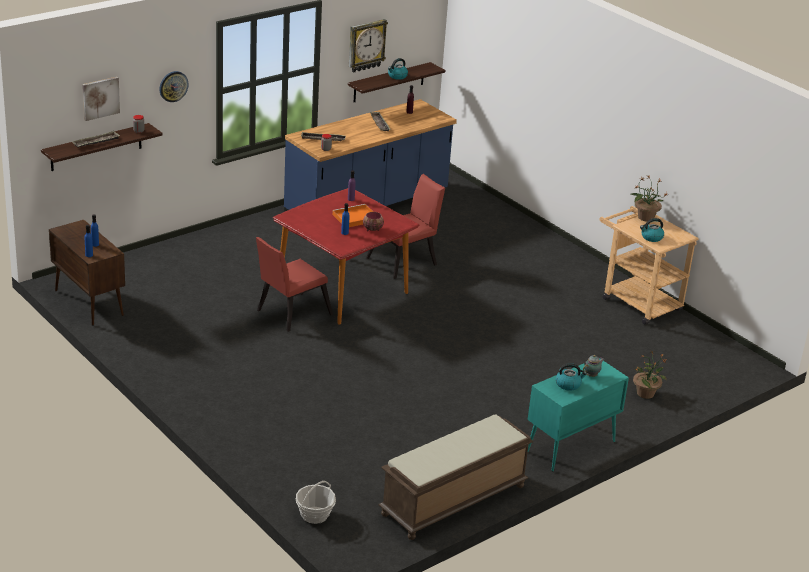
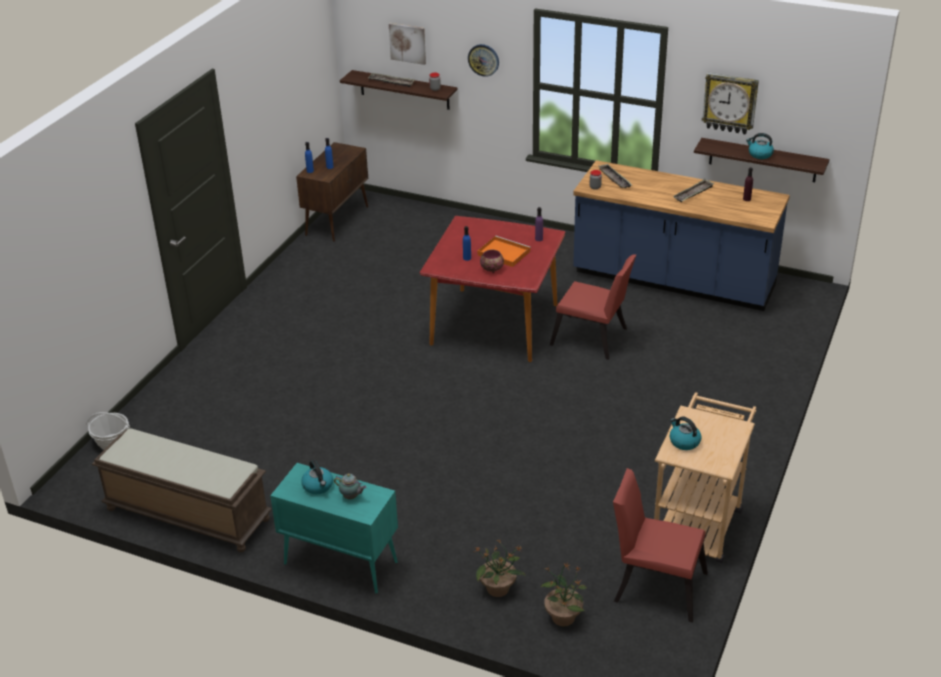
camera: 65 degrees right, 5 degrees up
(290, 313) = (421, 313): red chair -> red chair (654, 584)
(645, 217) = (730, 422): potted plant -> potted plant (563, 617)

